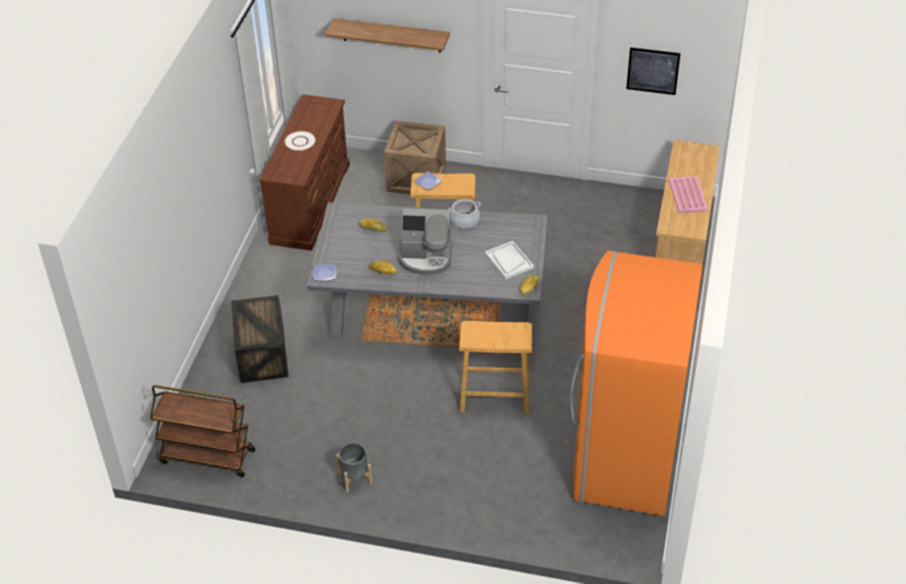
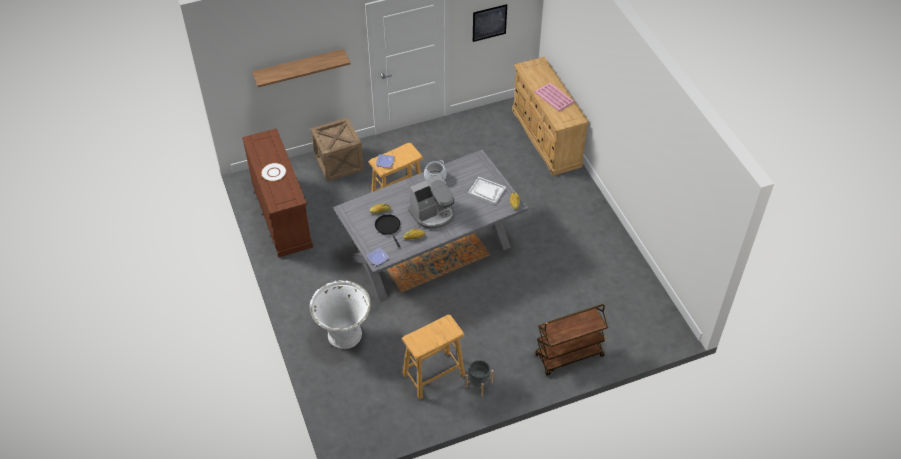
camera: 35 degrees left, 5 degrees up
(207, 457) = (371, 425): brown cart -> brown cart (569, 356)
(261, 354) = (344, 335): crate -> white planter
(365, 249) = (388, 227): none -> black frying pan
(494, 395) = (516, 284): beige stool -> beige stool (433, 374)
(625, 458) = (623, 283): orange fridge -> none

